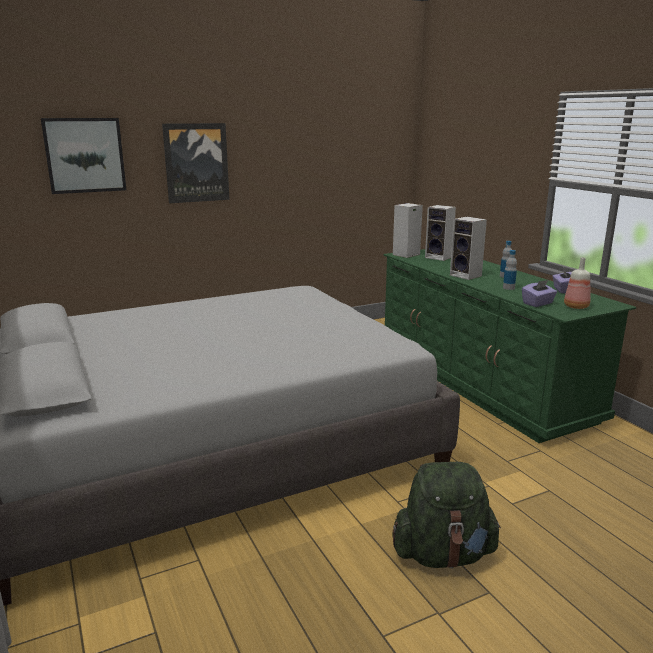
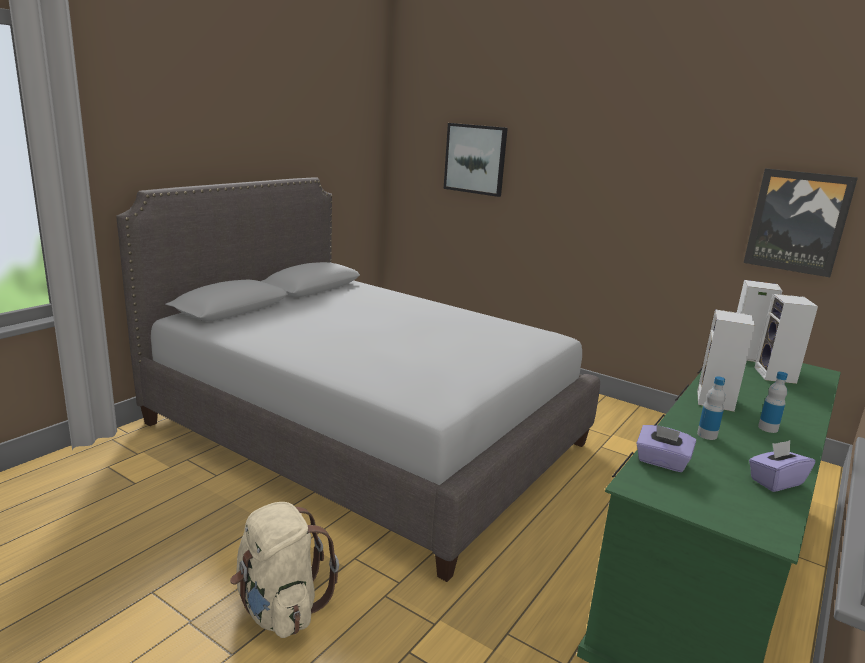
camera: 60 degrees right, 0 degrees up
(196, 163) = (570, 181): picture -> picture (797, 222)
(443, 554) = (280, 608): green backpack -> beige backpack
(577, 306) = (696, 496): bottle -> none

